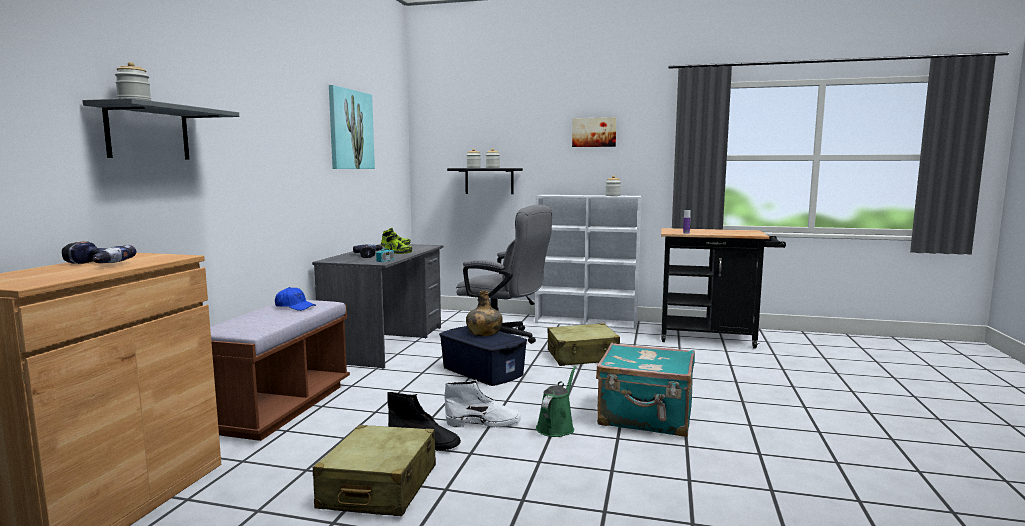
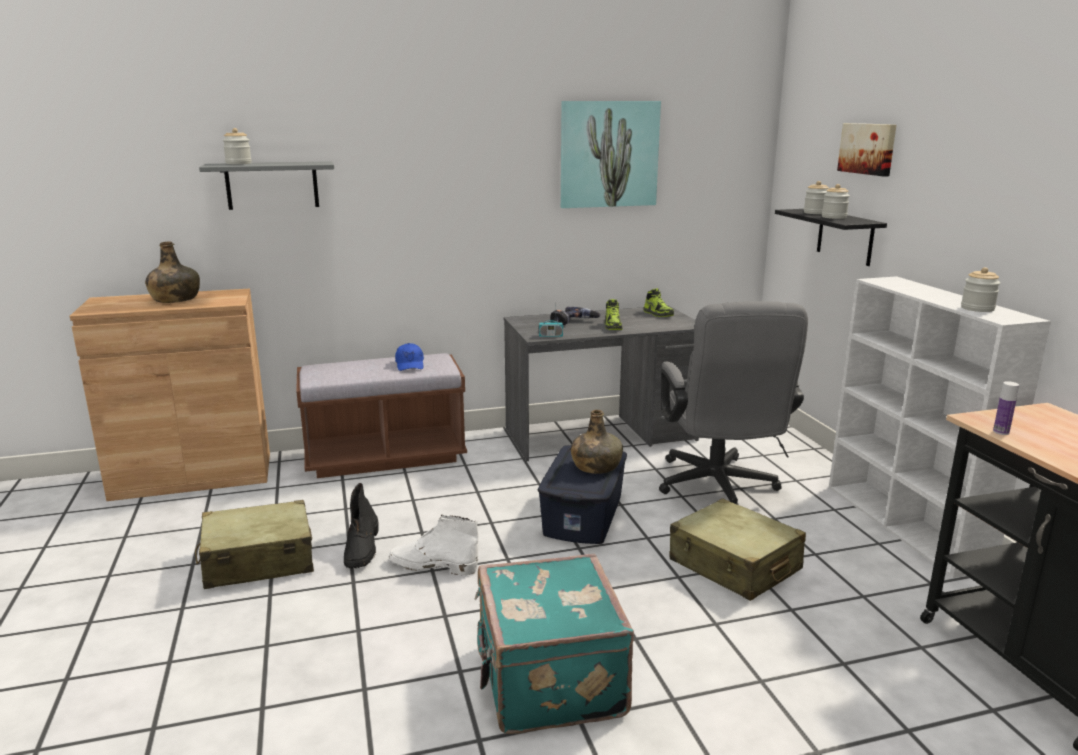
camera: 60 degrees right, 10 degrees up
(94, 265) = (175, 299): power drill -> green bottle
(484, 423) = (432, 565): white boot -> white boot turned 135 degrees clockwise
(556, 427) = (458, 615): green watering can -> none
(594, 132) = (1000, 169): picture -> picture (868, 148)

